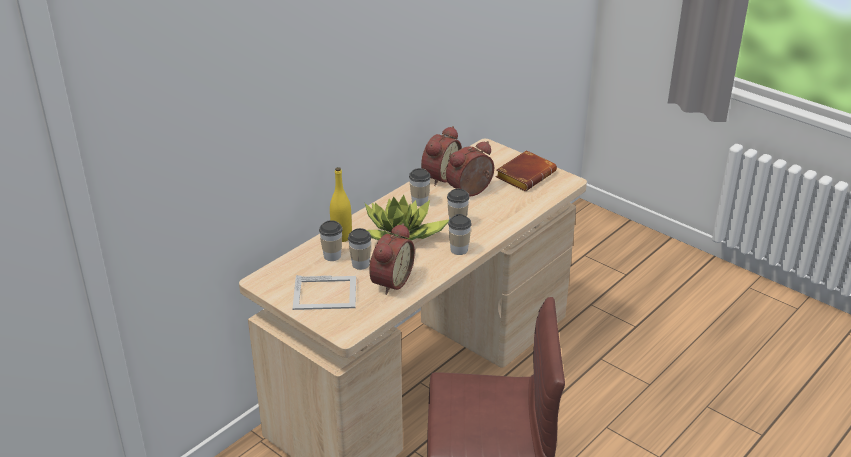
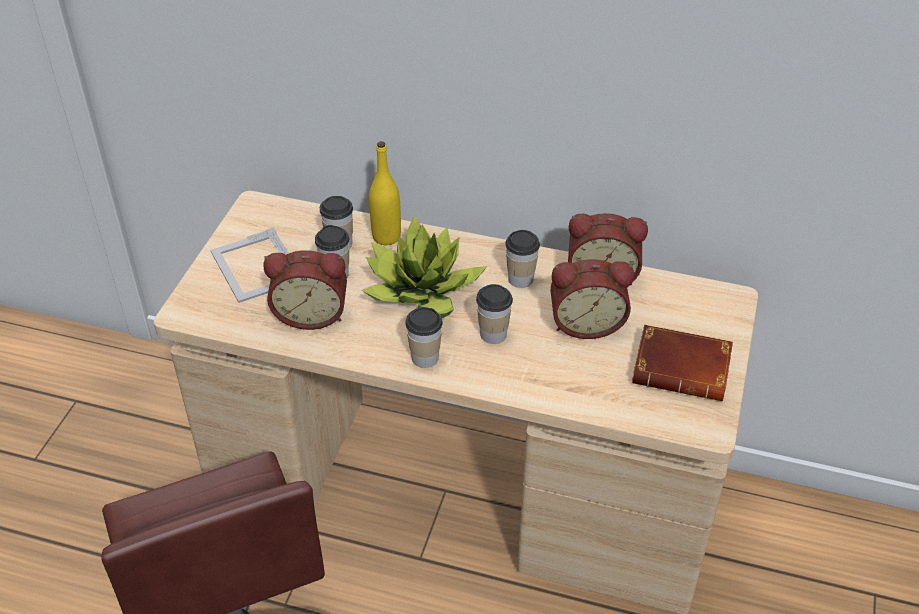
camera: 65 degrees right, 10 degrees up
(471, 192) = (586, 323): alarm clock -> alarm clock turned 150 degrees clockwise

